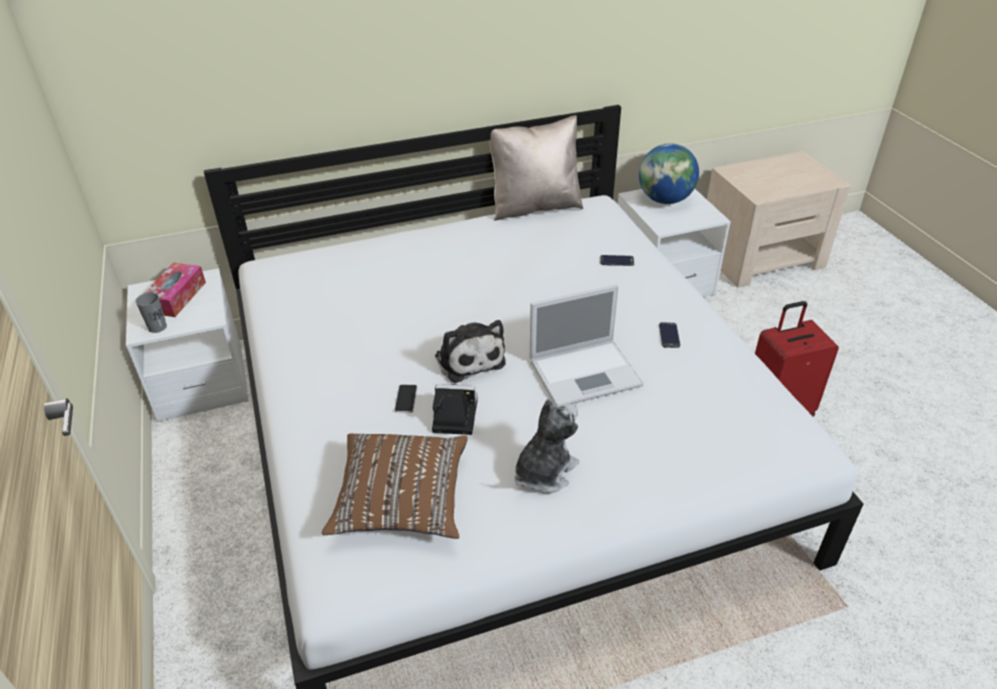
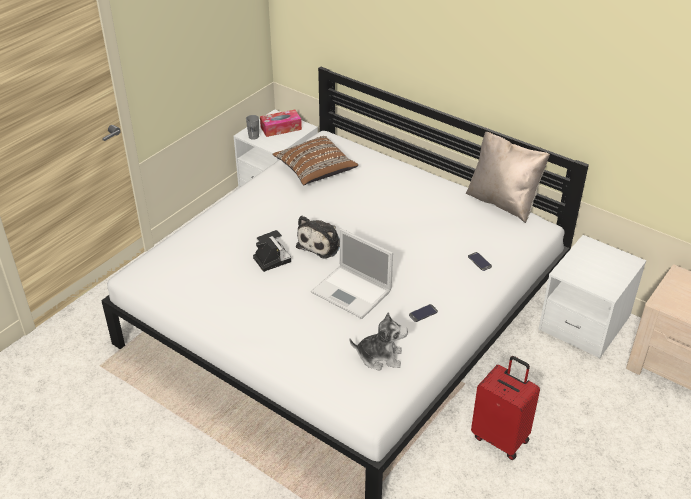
camera: 55 degrees right, 0 degrees up
(401, 500) = (200, 269): brown pillow -> brown pillow (315, 170)
(544, 471) = (259, 308): plush toy -> plush toy (380, 357)
(665, 200) = (602, 260): globe -> none

